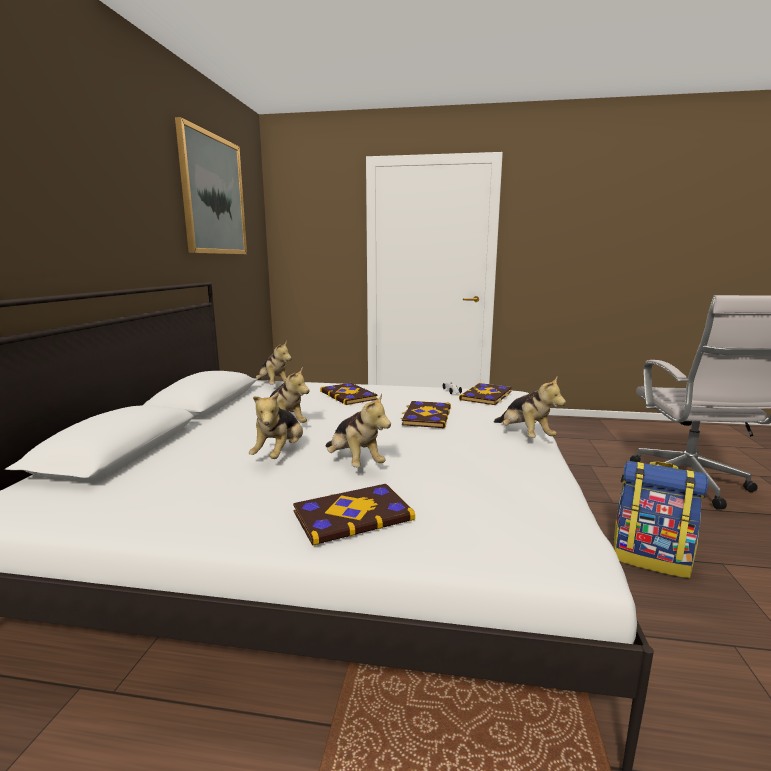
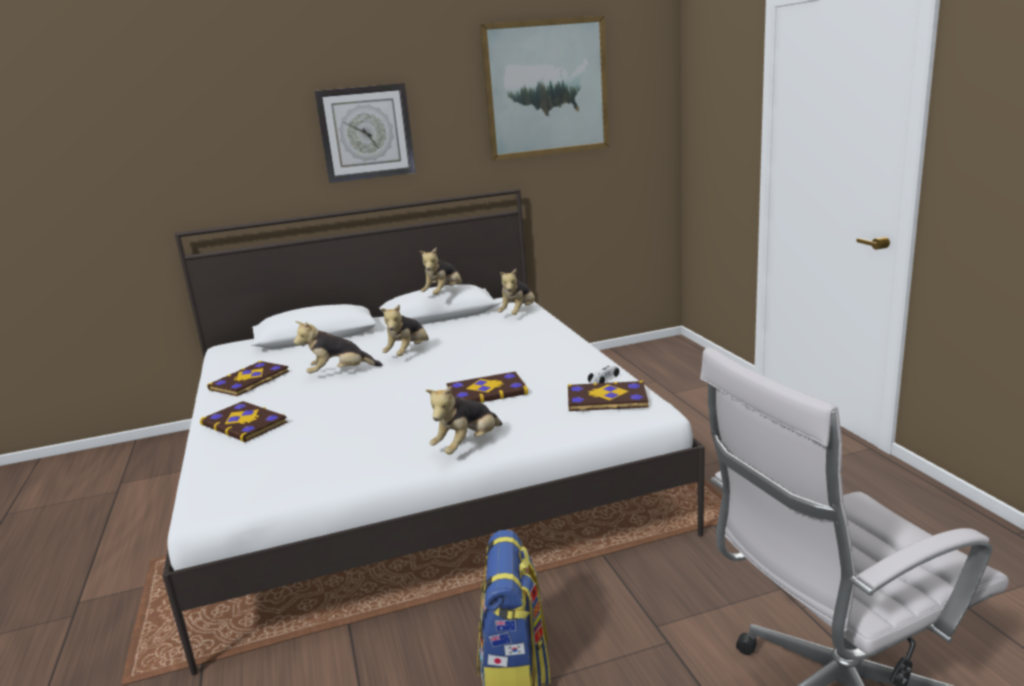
camera: 65 degrees right, 5 degrees up
(97, 199) = (366, 133): none -> wall clock
(349, 395) = (519, 346): book -> book (250, 381)
(354, 463) = (336, 399): plush toy -> plush toy (444, 294)

